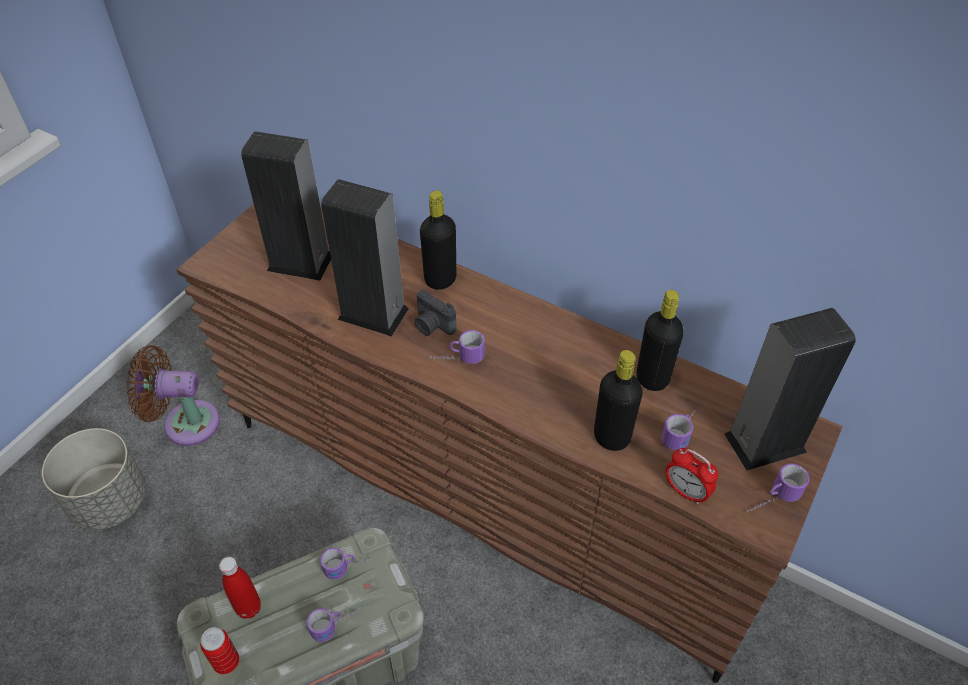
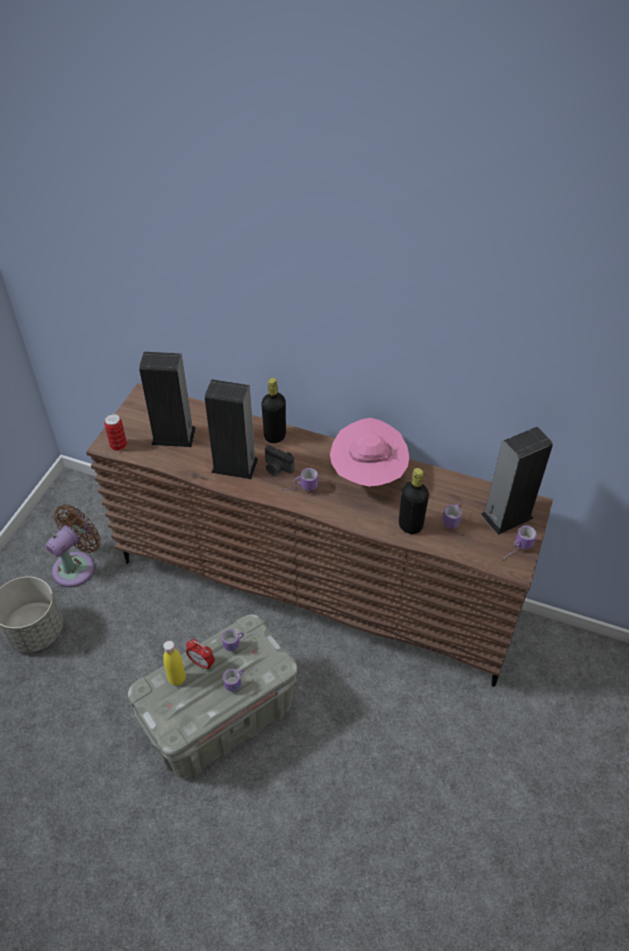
camera: 10 degrees left, 0 degrees up
(185, 423) = (77, 566): brown fan -> brown fan turned 135 degrees clockwise
(226, 662) = (171, 715): can -> can (118, 446)
(249, 608) = (177, 678): red bottle -> yellow bottle
(561, 353) = (367, 476): none -> pink hat
(652, 378) = (429, 484): black bottle -> none
(686, 491) = (462, 552): alarm clock -> alarm clock (201, 663)

